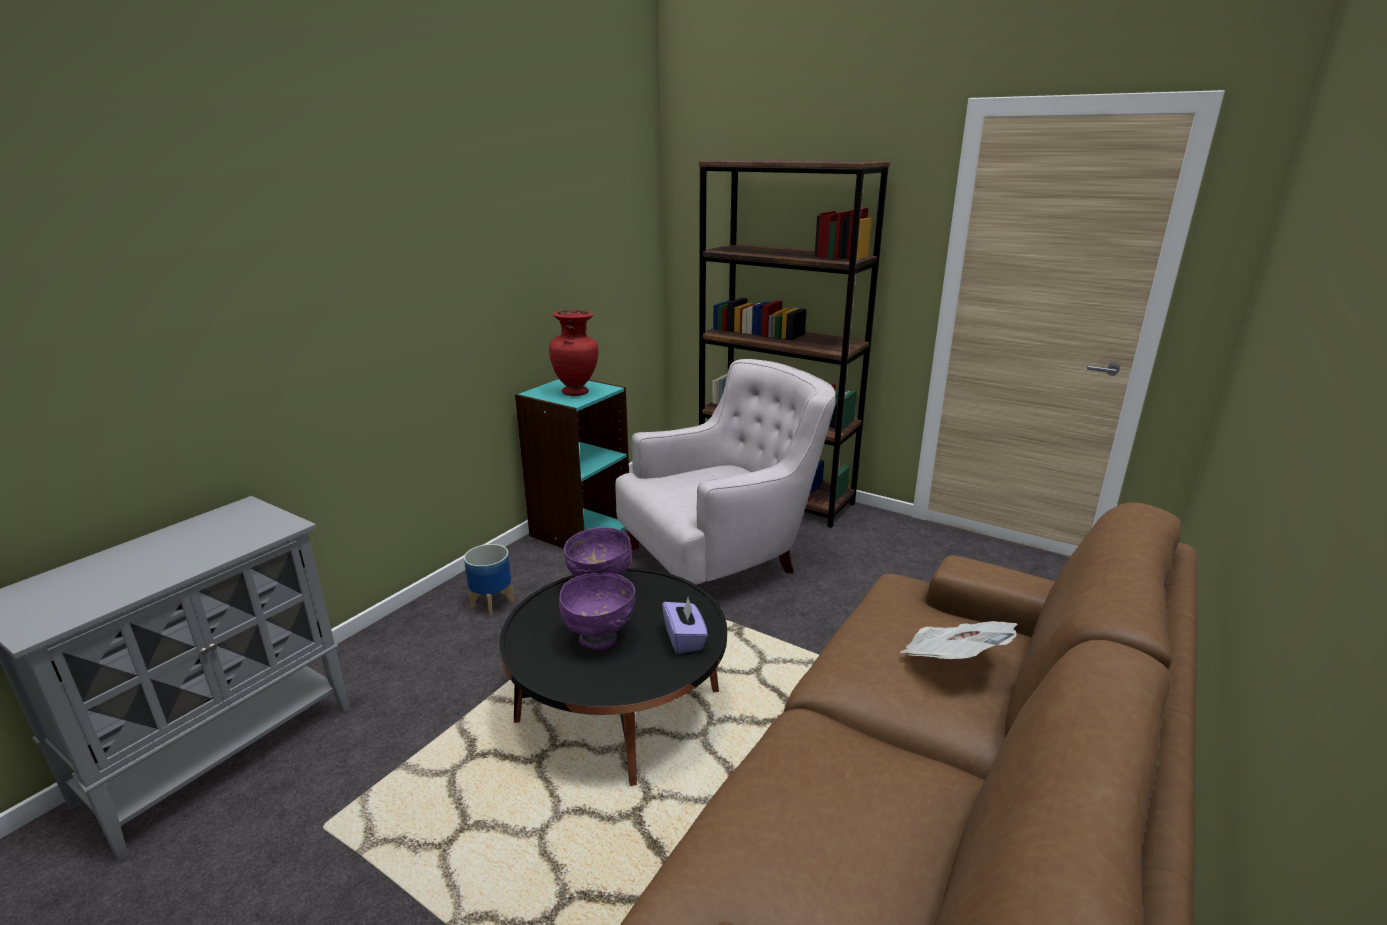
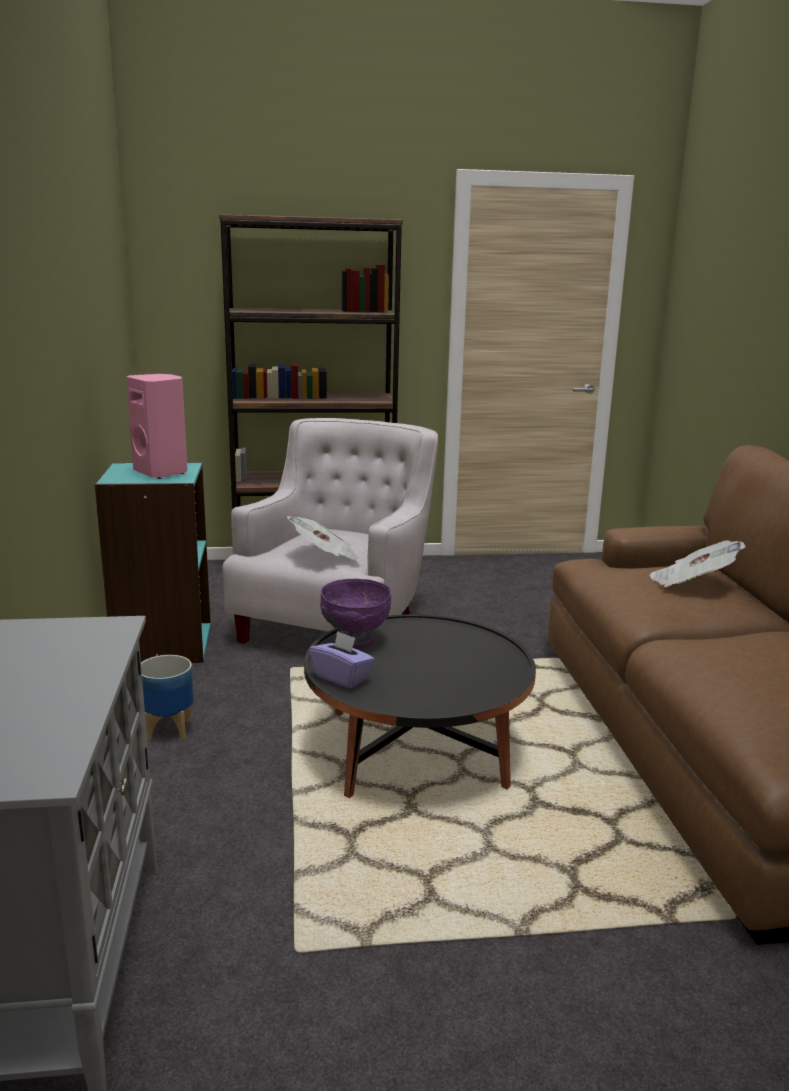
camera: 40 degrees left, 5 degrees down
(576, 392) = (162, 472): red vase -> pink speaker
(599, 639) = (421, 671): purple bowl -> none
(682, 497) = (325, 557): none -> newspaper
(684, 639) = (482, 648): purple tissue box -> purple tissue box (342, 677)

